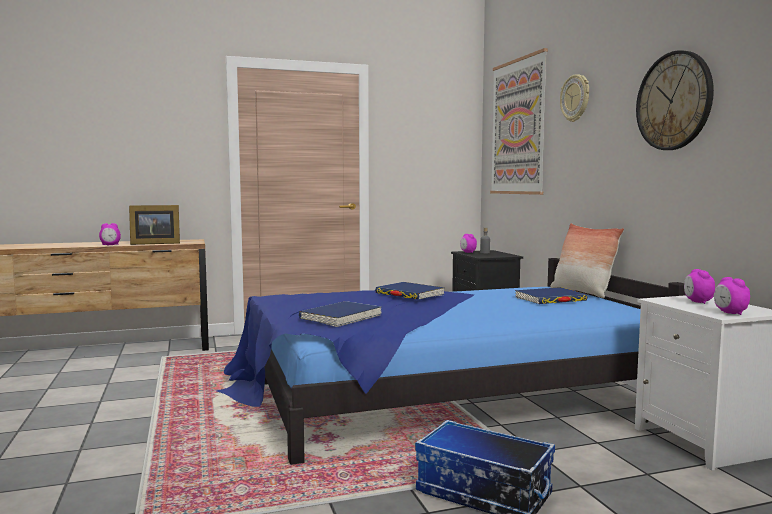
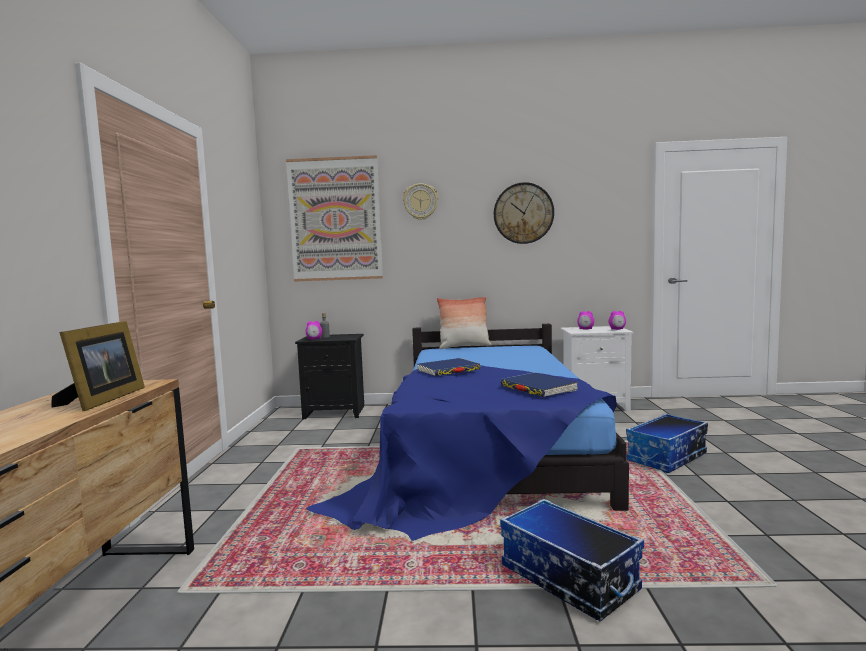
camera: 70 degrees left, 0 degrees up
(110, 245) = (56, 423): alarm clock -> none
(161, 443) = (567, 579): none -> storage box
(550, 299) = (484, 352): blue book -> none

